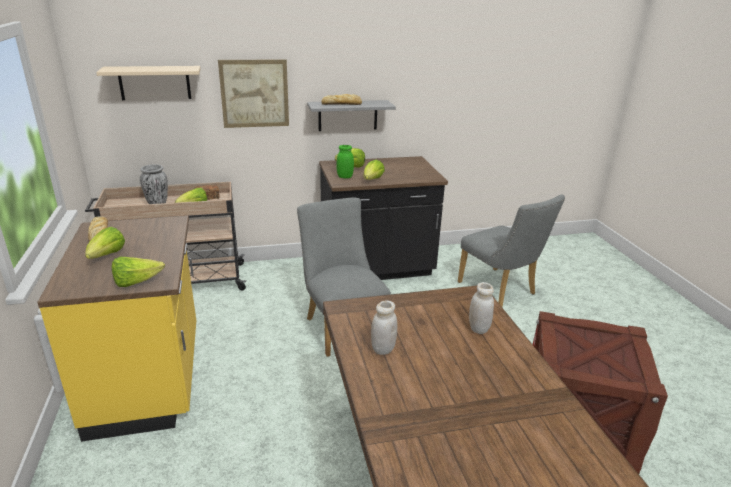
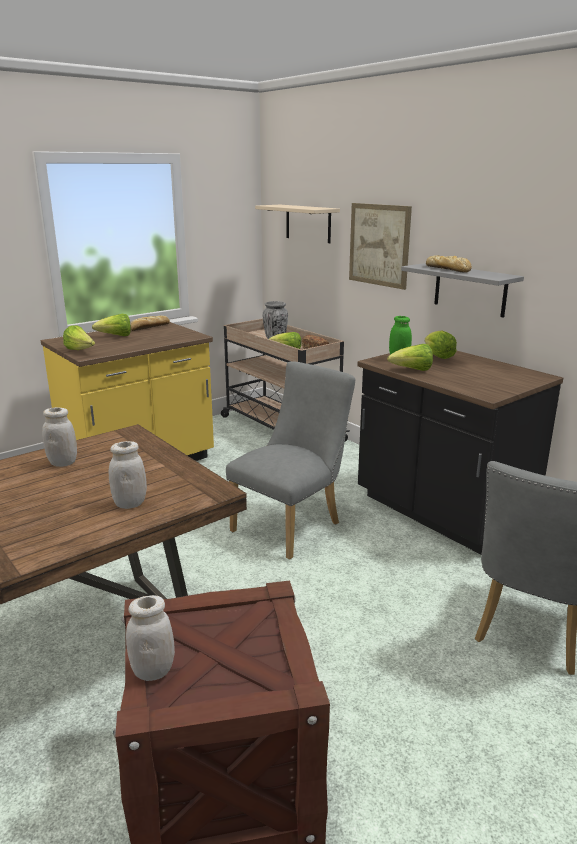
camera: 65 degrees right, 5 degrees down
(613, 375) = (153, 671): none -> white jar

